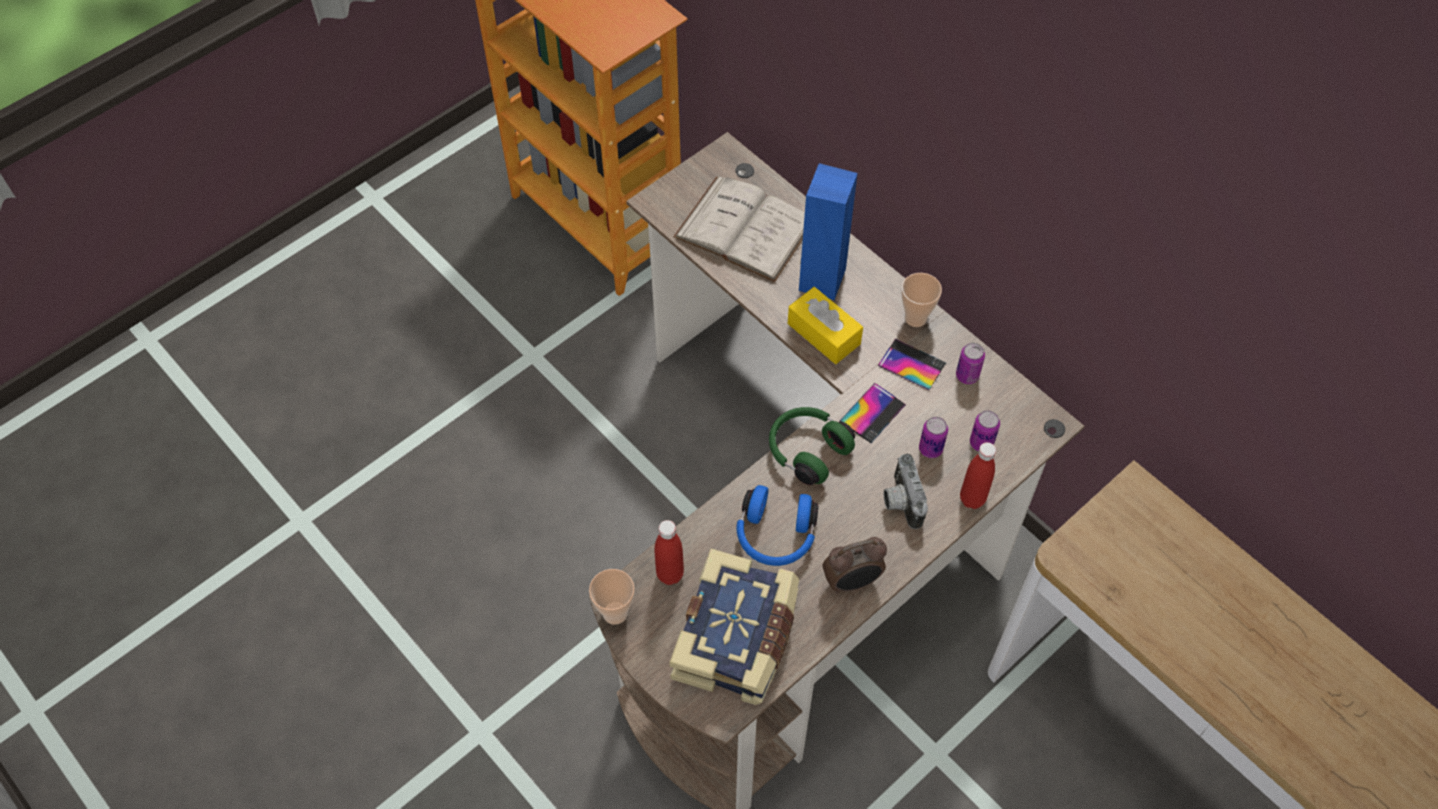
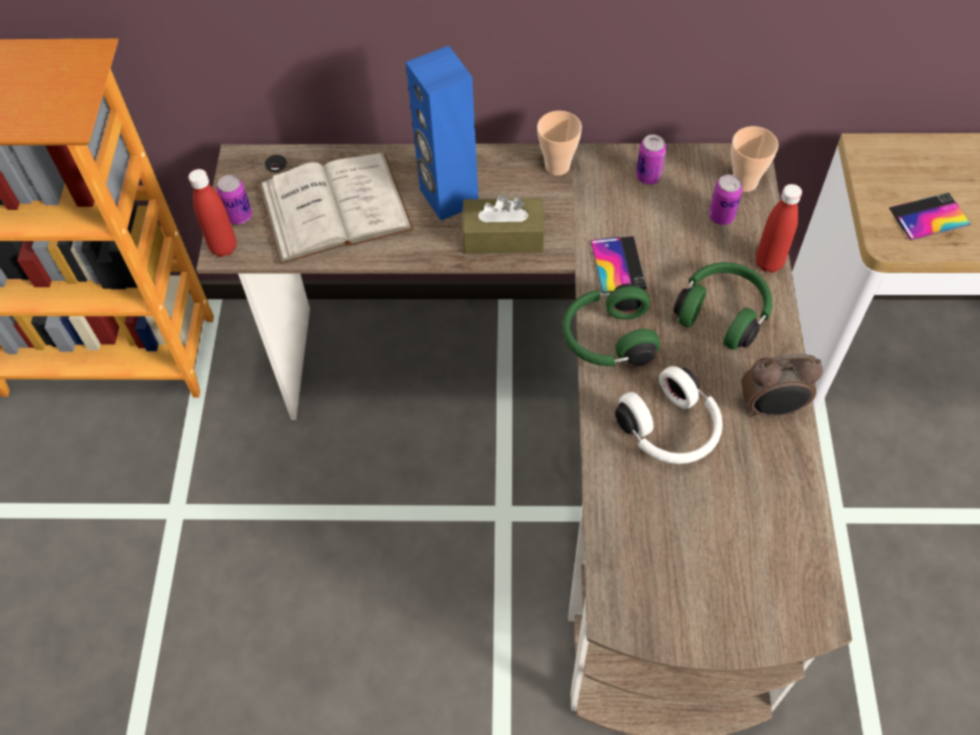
camera: 45 degrees left, 0 degrees up
(615, 613) = (629, 628): cup -> cup (744, 182)
(670, 574) = (630, 547): red bottle -> red bottle (223, 247)
(738, 637) = (749, 542): book -> none
(775, 536) = (670, 430): blue headphones -> white headphones
(823, 333) = (503, 237): yellow tissue box -> brown tissue box
(852, 582) = (771, 408): alarm clock -> alarm clock turned 60 degrees clockwise
(900, 501) = (723, 312): camera -> green headphones
(911, 364) = (599, 203): phone -> phone (929, 217)
(930, 449) = (693, 253): can -> can (239, 216)

